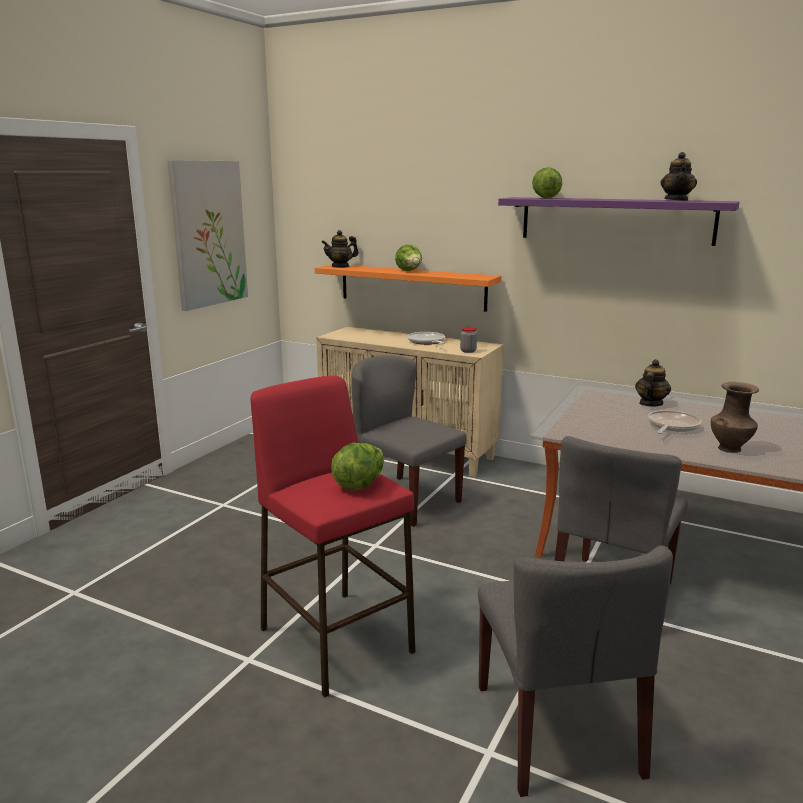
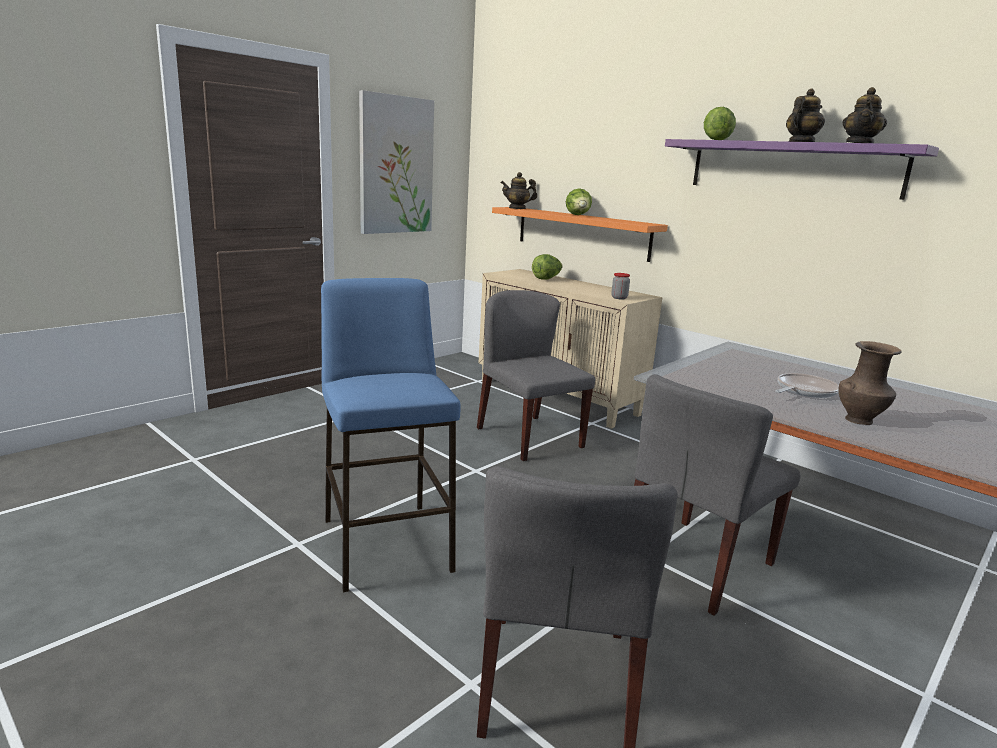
camera: 15 degrees right, 0 degrees up
(335, 639) = (386, 544): red stool -> blue stool
(360, 484) = (408, 384): lettuce -> lettuce (546, 279)
(427, 342) = (584, 287): frying pan -> none
(650, 404) = (795, 368): teapot -> teapot (800, 142)

